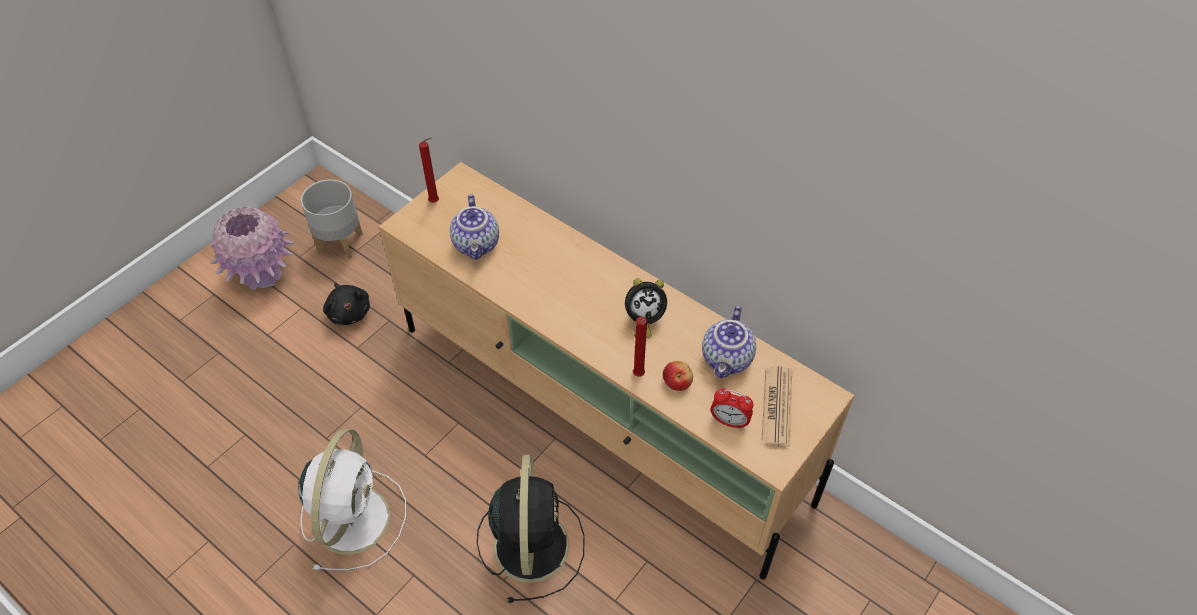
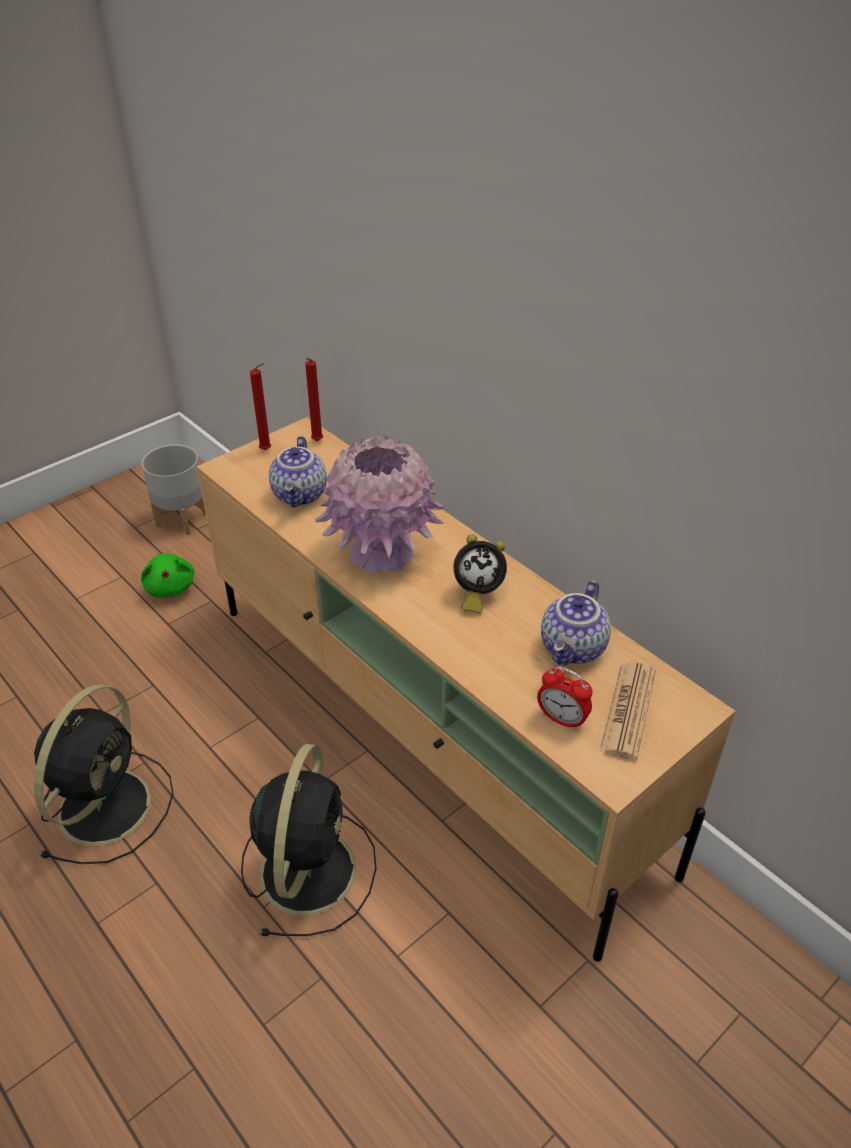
camera: 10 degrees right, 10 degrees down
(261, 274) = (90, 539): pink vase -> pink vase (381, 553)
(349, 312) = (170, 587): black plush toy -> green plush toy
(353, 516) = (107, 803): white fan -> black fan
(638, 376) = (455, 652): red candle -> red candle (316, 442)
(677, 382) = (504, 665): apple -> none

